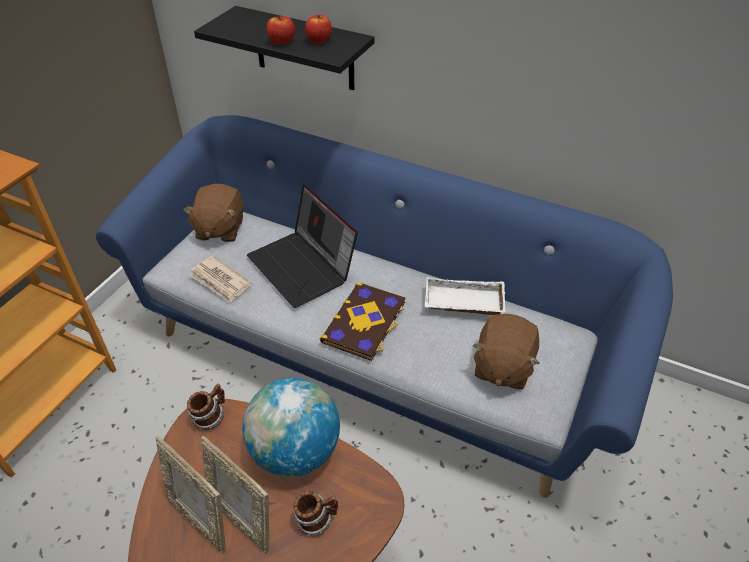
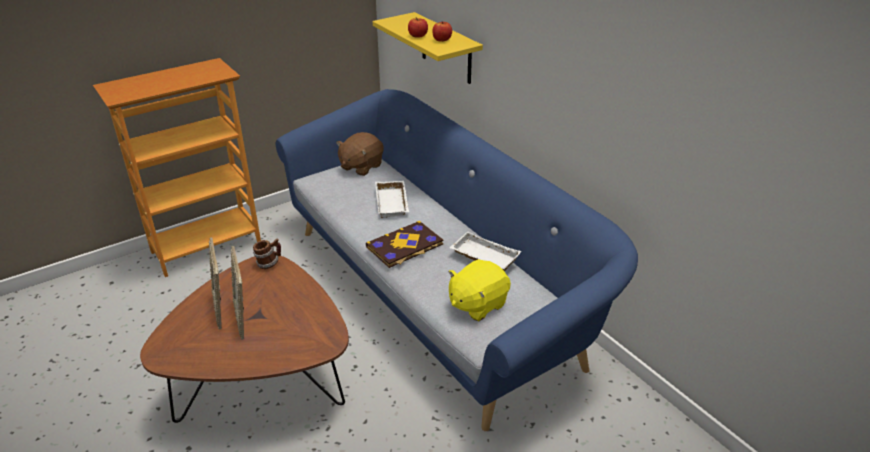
camera: 30 degrees right, 10 degrees down
(220, 281) = (335, 194): newspaper -> none
(295, 451) = (301, 299): globe -> none
(303, 267) = (393, 203): laptop -> white tray
(304, 49) = (446, 49): black shelf -> yellow shelf
(317, 520) = (282, 336): mug -> none
(502, 367) = (477, 304): brown plush toy -> yellow plush toy

